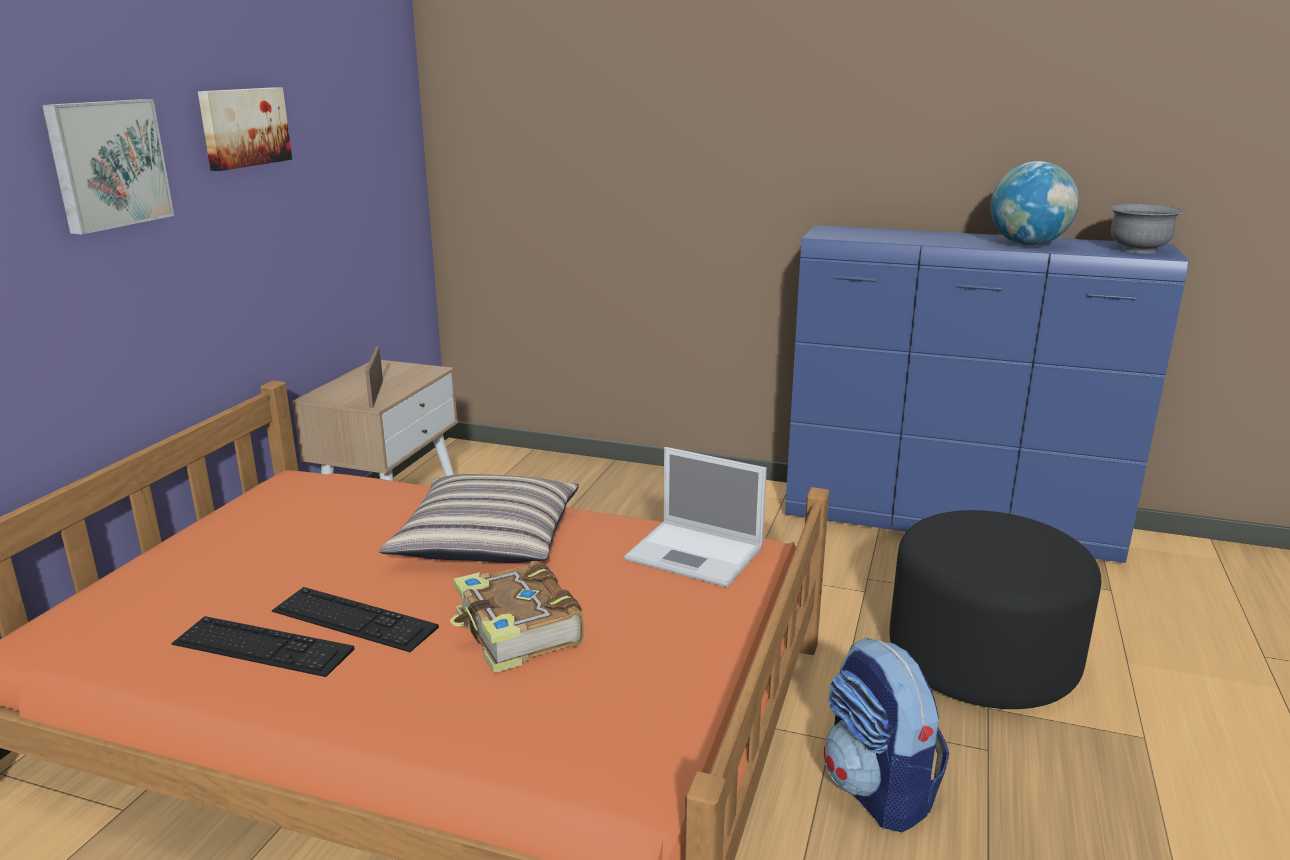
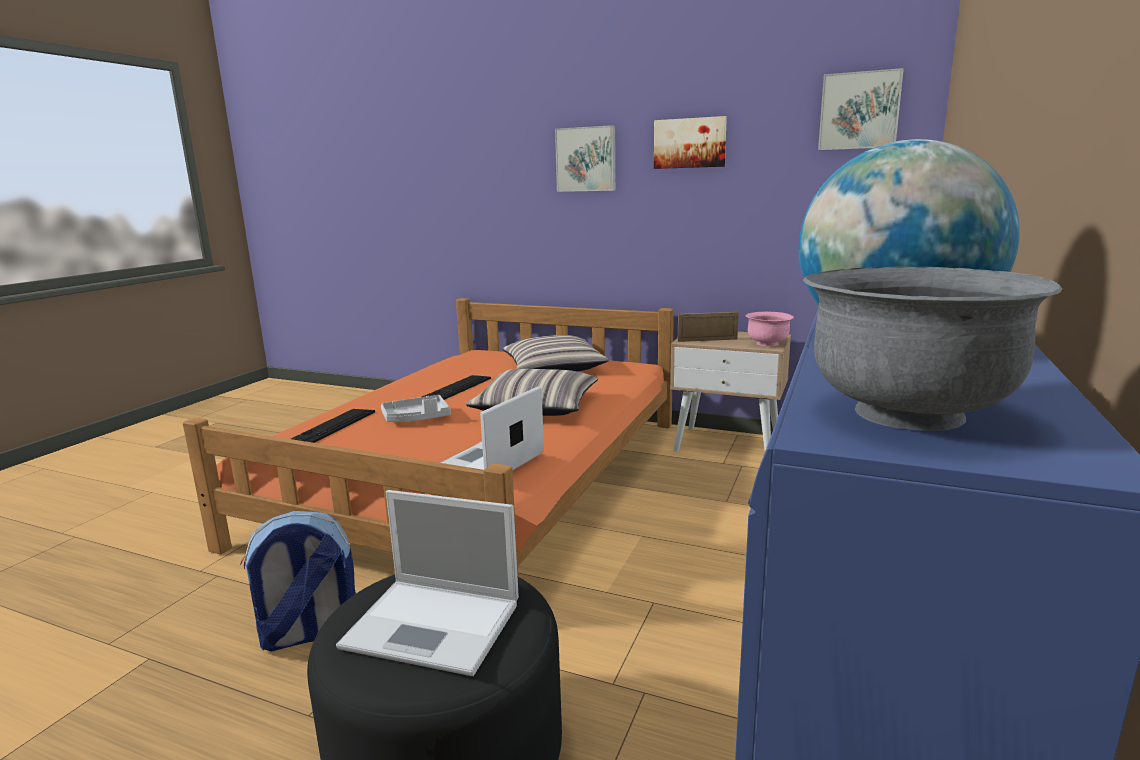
camera: 95 degrees right, 5 degrees down
(262, 647) = (441, 378): keyboard -> keyboard (330, 427)
(271, 537) = (553, 368): none -> pillow
(375, 85) = (859, 111): none -> picture
(416, 370) = (767, 344): none -> pink bowl
(517, 632) = (417, 418): book -> grey tray
(1008, 541) = (435, 625): none -> laptop

